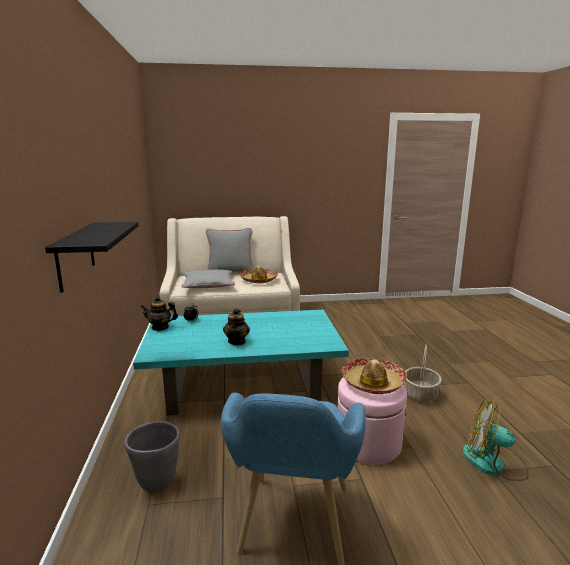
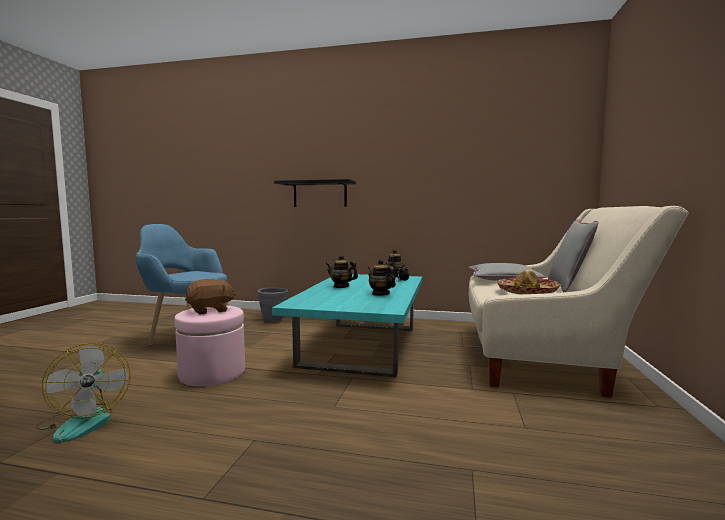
camera: 110 degrees right, 10 degrees down
(263, 321) = (380, 294): none -> teapot
(373, 383) = (210, 310): hat -> brown plush toy
(420, 394) = (237, 429): basket -> none
(493, 464) = (84, 421): fan -> fan turned 105 degrees clockwise

